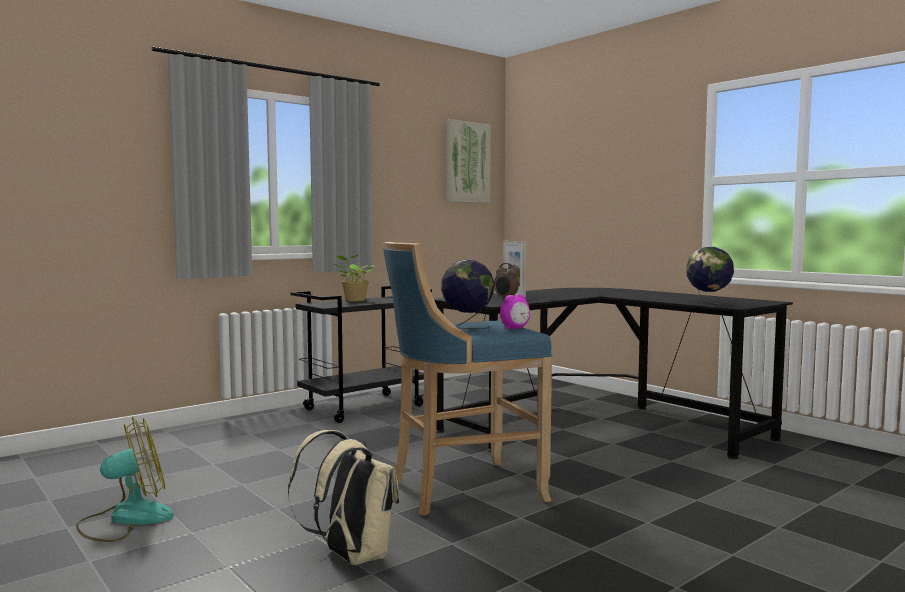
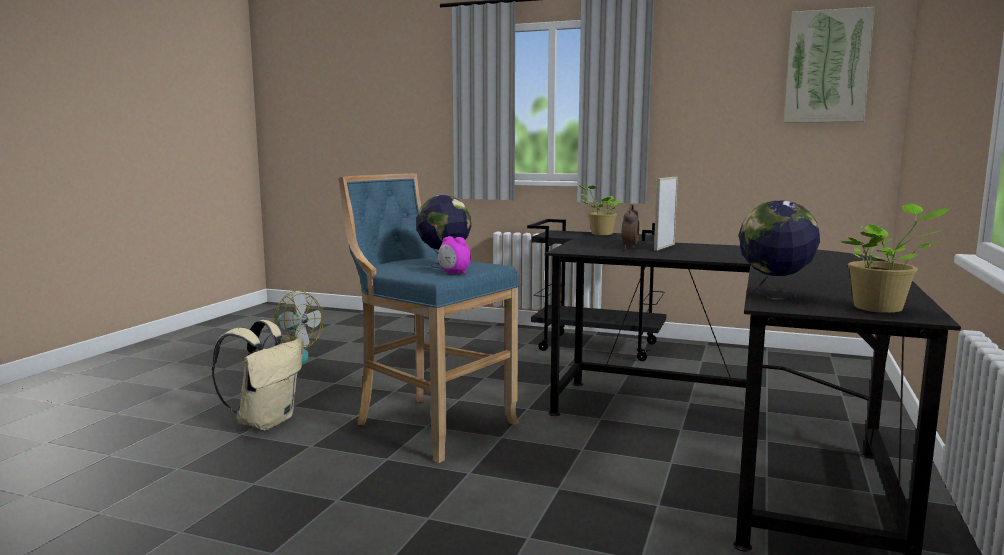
camera: 60 degrees right, 5 degrees up
(751, 301) = (882, 308): none -> potted plant

